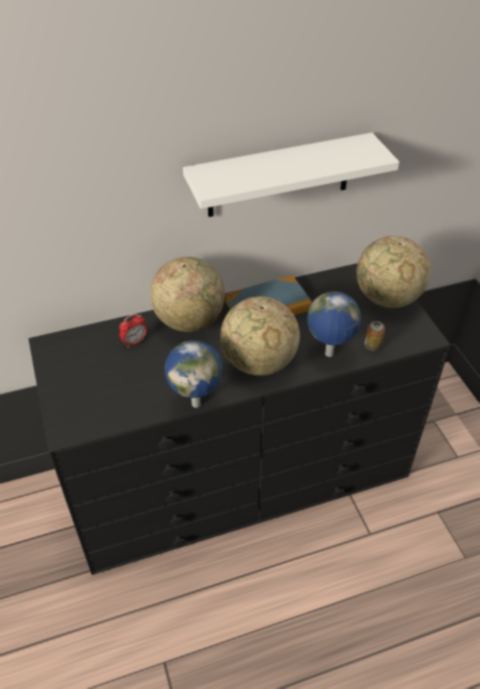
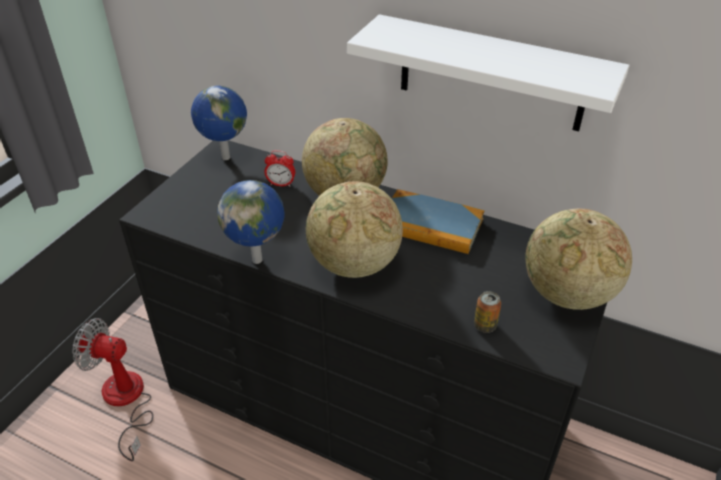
camera: 45 degrees right, 5 degrees down
(68, 613) = (125, 401): none -> fan
(329, 354) = (428, 302): globe -> globe (225, 158)

